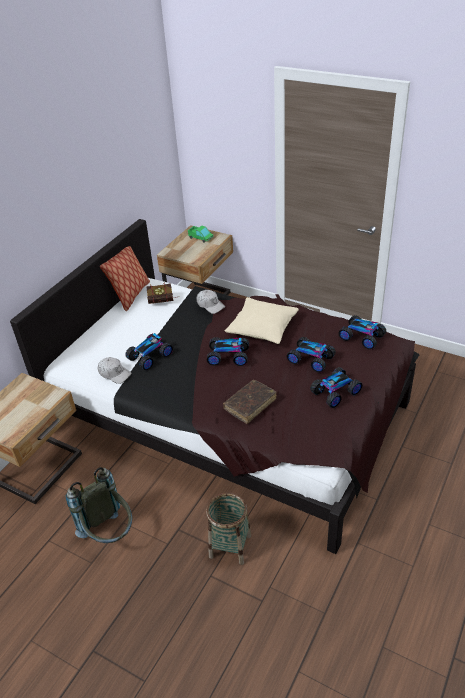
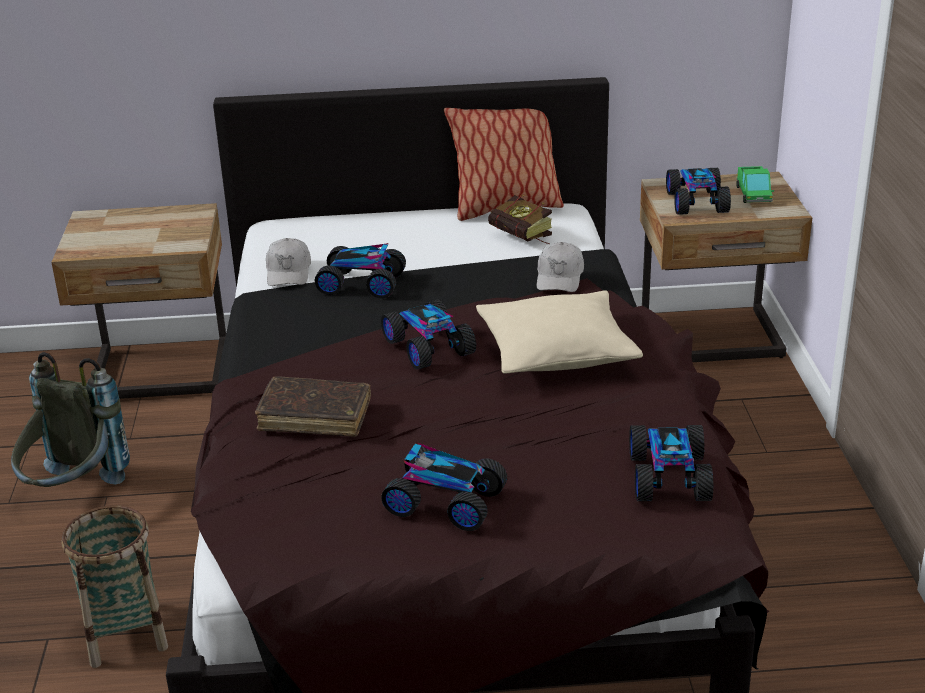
camera: 55 degrees right, 10 degrees down
(311, 359) = (518, 436): toy car -> toy car (698, 202)

